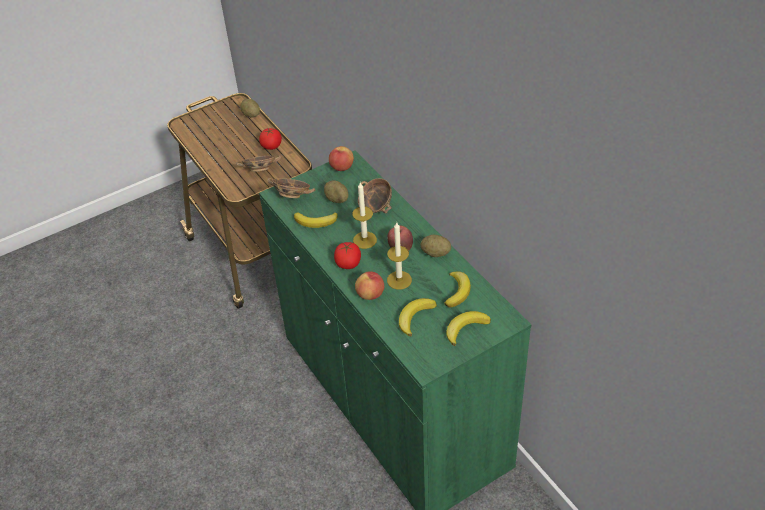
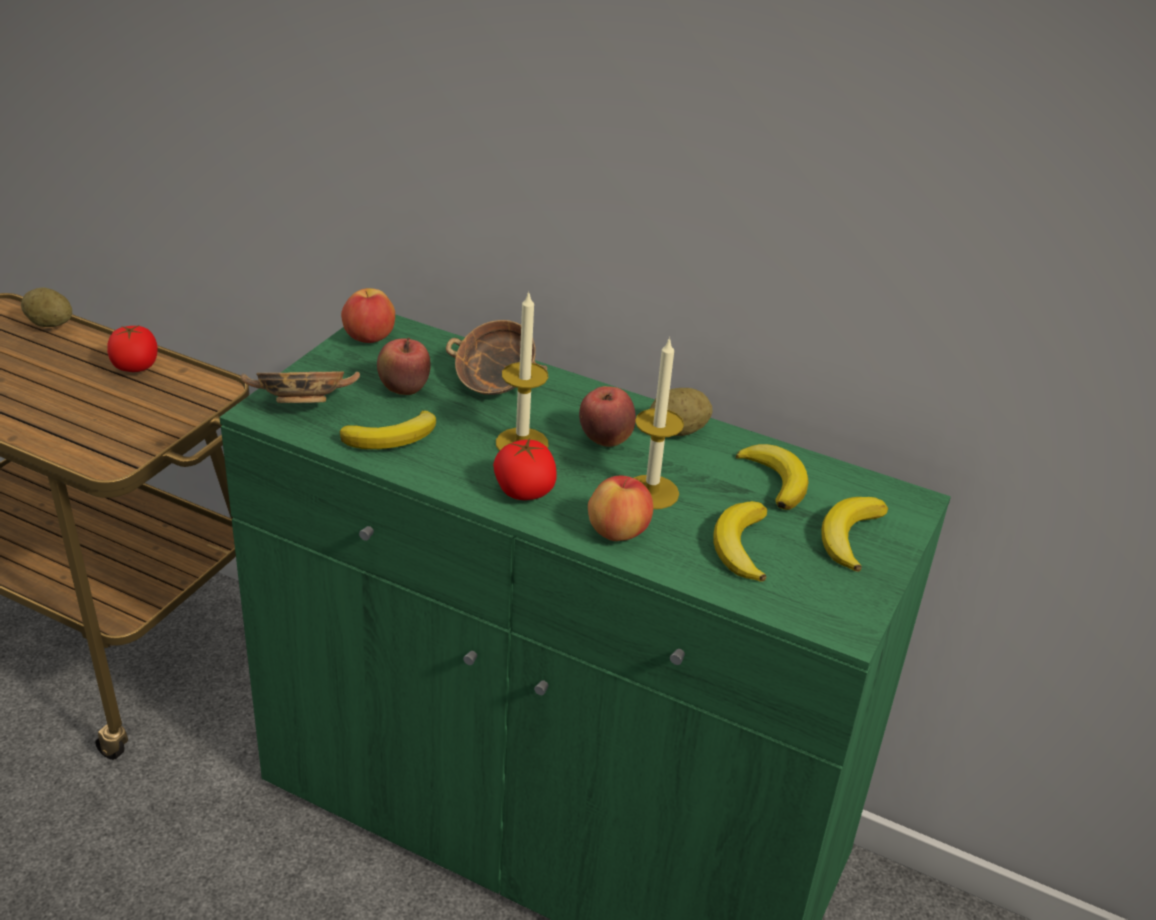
camera: 35 degrees left, 10 degrees down
(260, 170) = (137, 412): bowl -> none
(336, 199) = (404, 390): potato -> apple

